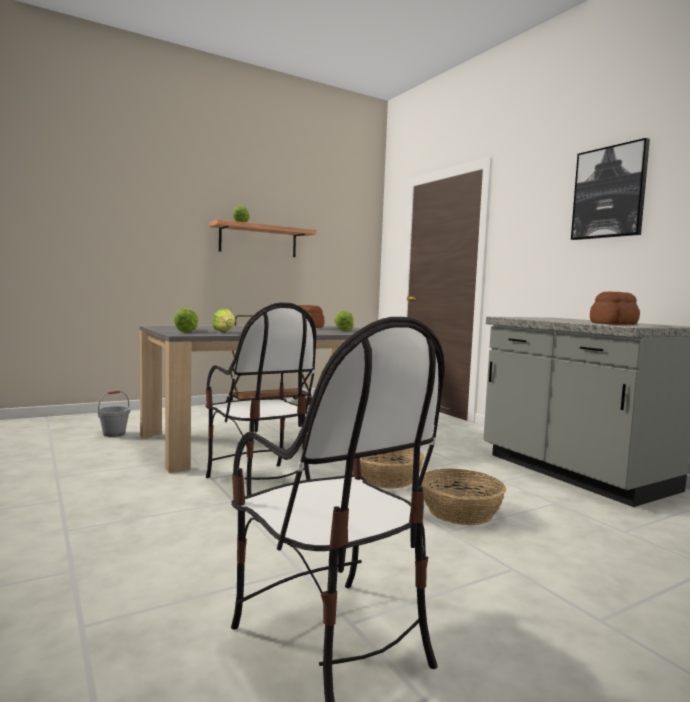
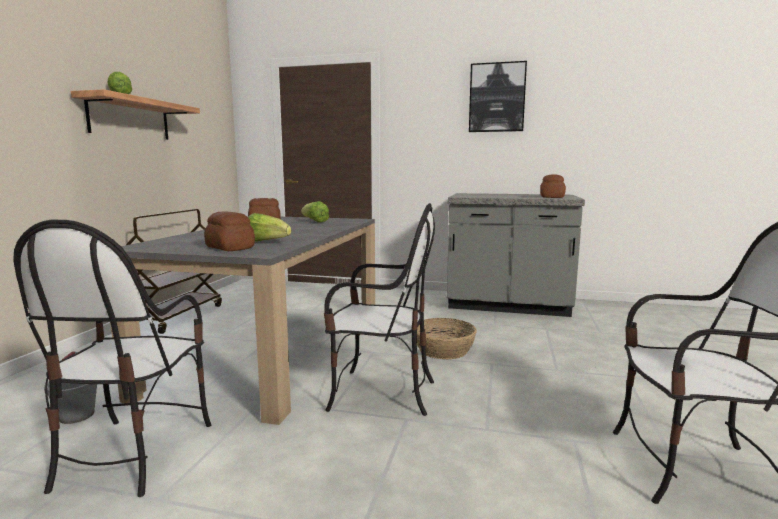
camera: 45 degrees left, 5 degrees up
(93, 456) = (133, 453): none -> chair
(187, 331) = (230, 248): lettuce -> bread
(459, 512) = (530, 354): basket -> none

